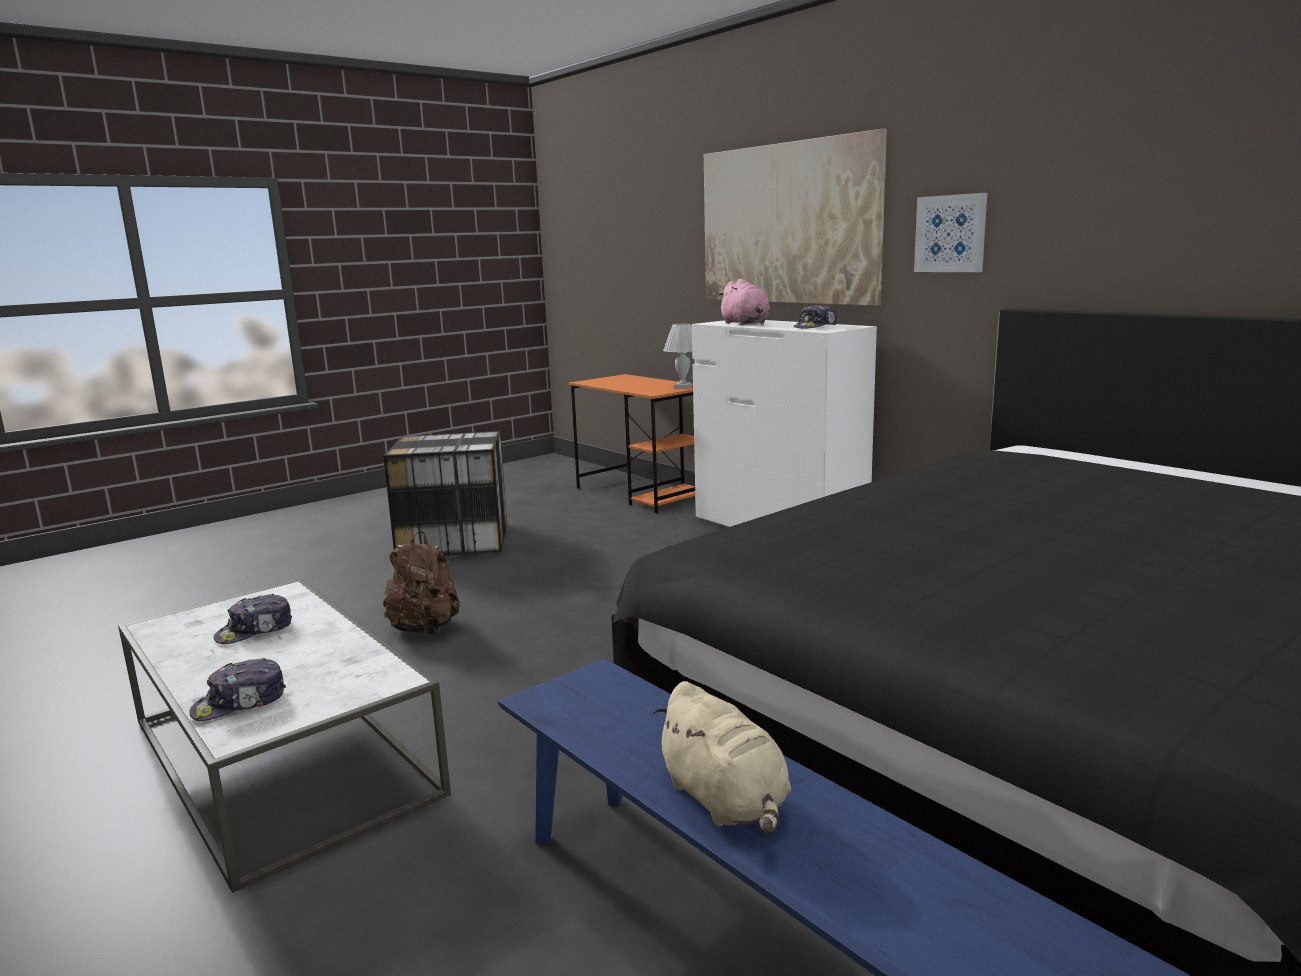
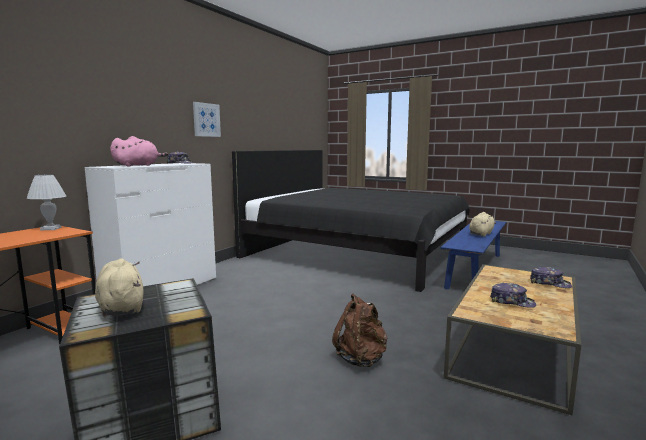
camera: 110 degrees left, 5 degrees down
(284, 757) = (513, 349): white coffee table -> brown coffee table
(449, 439) = (121, 307): none -> beige plush toy
(787, 224) = (116, 103): picture -> none

